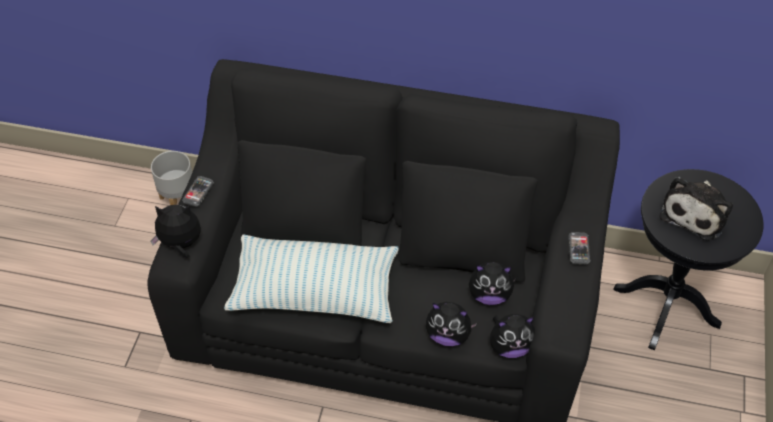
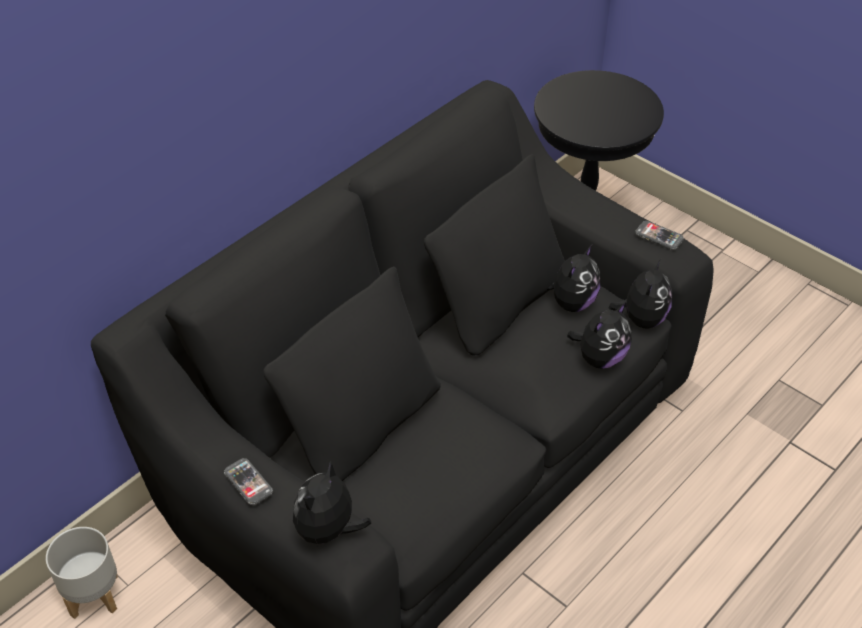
camera: 60 degrees left, 5 degrees down
(315, 291) = (459, 449): pillow -> none
(579, 249) = (583, 200): phone -> phone (659, 236)
(695, 213) = (595, 109): plush toy -> none

